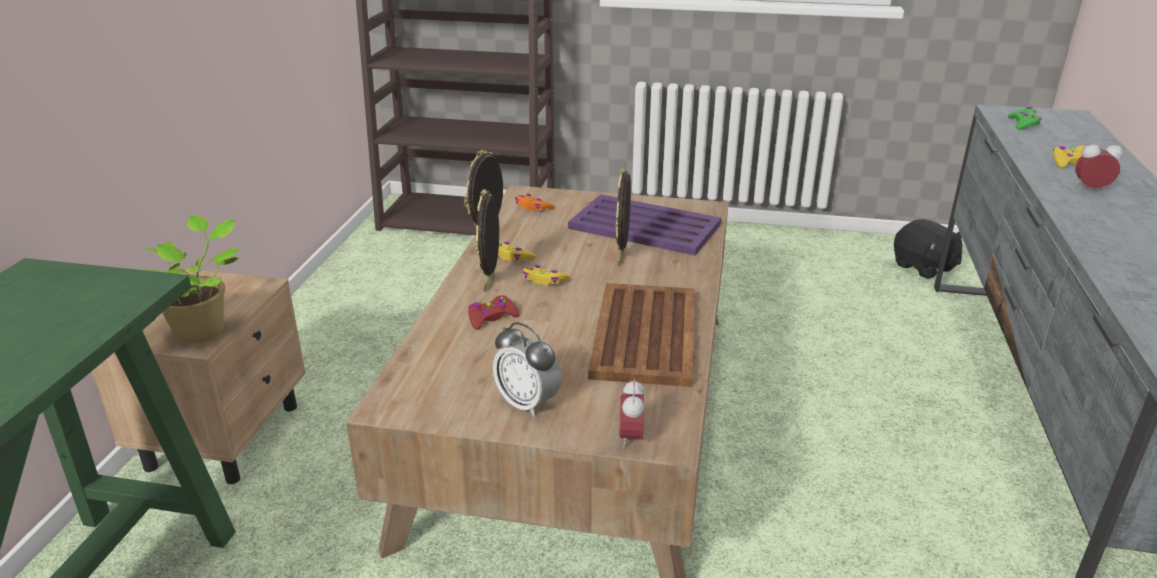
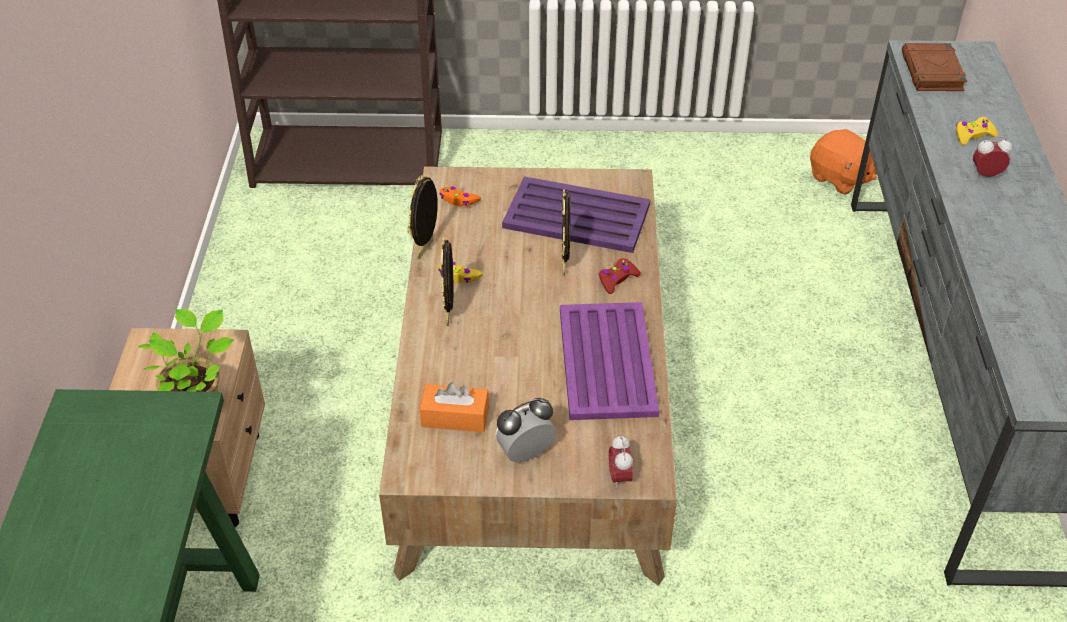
camera: 10 degrees left, 15 degrees up
(461, 363) = (455, 417): none -> orange tissue box
(491, 318) = (464, 359): red game controller -> red game controller (617, 279)
(527, 403) = (526, 453): alarm clock -> alarm clock turned 120 degrees clockwise
(544, 281) = (499, 304): yellow game controller -> none
(645, 333) = (607, 360): brown tray -> purple tray
(923, 267) = (840, 178): black plush toy -> orange plush toy
(1023, 124) = (932, 73): green game controller -> brown book

